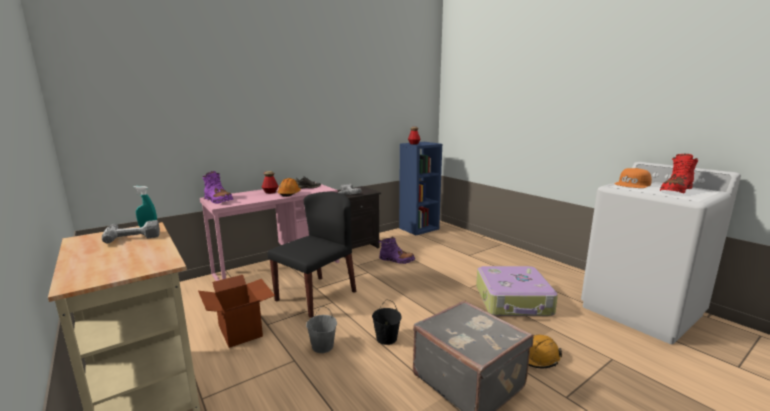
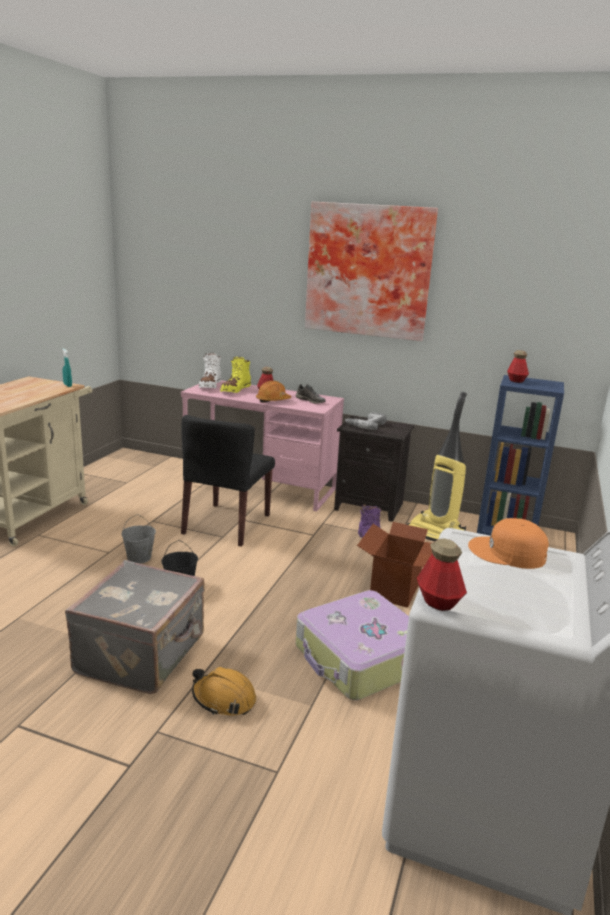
camera: 55 degrees right, 5 degrees up
(133, 235) = (46, 387): power drill -> none
(218, 200) = (210, 385): purple boot -> white boot
(241, 330) = (133, 514): cardboard box -> cardboard box (396, 589)
(245, 197) = (235, 390): none -> yellow boot
(316, 295) = (227, 524): black chair -> black chair turned 105 degrees clockwise
(319, 89) = (369, 271): none -> picture
(404, 242) = (436, 533): none -> vacuum cleaner
(676, 191) = (507, 591): red boot -> none
(694, 199) = (439, 602): none -> bottle

